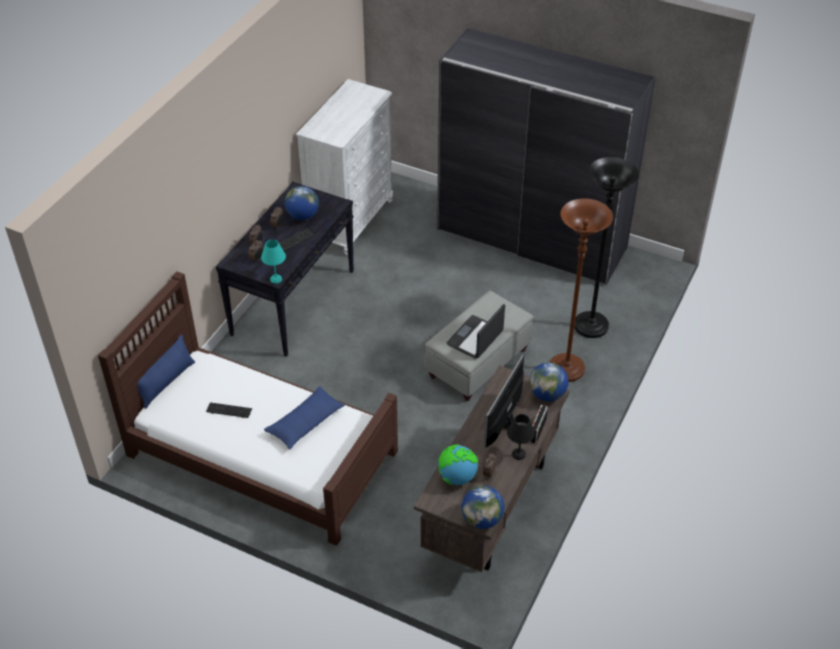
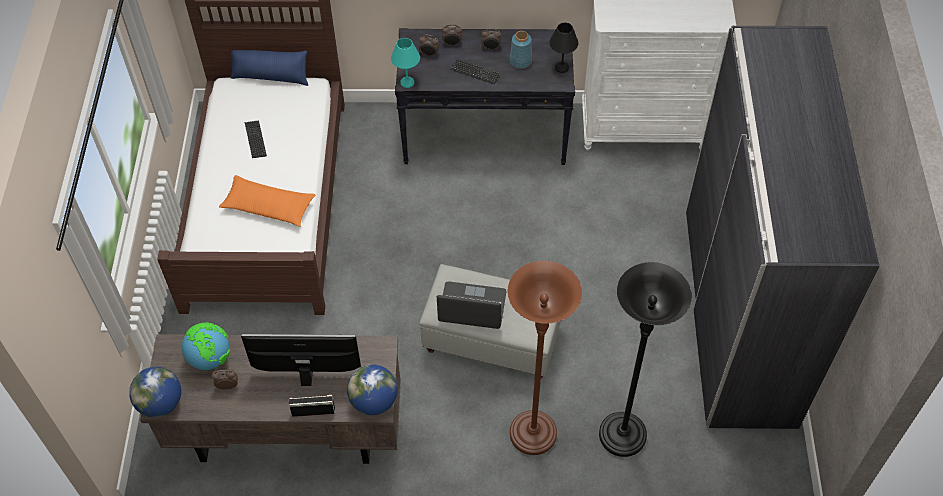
camera: 65 degrees right, 10 degrees up
(303, 216) = (520, 61): globe -> blue vase
(305, 423) = (268, 206): blue pillow -> orange pillow
(519, 454) = (269, 405): black table lamp -> black table lamp (562, 67)

